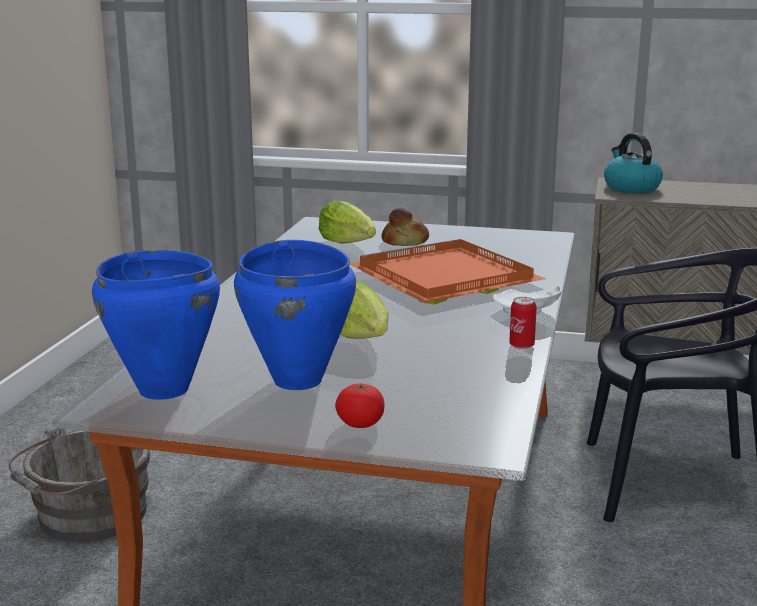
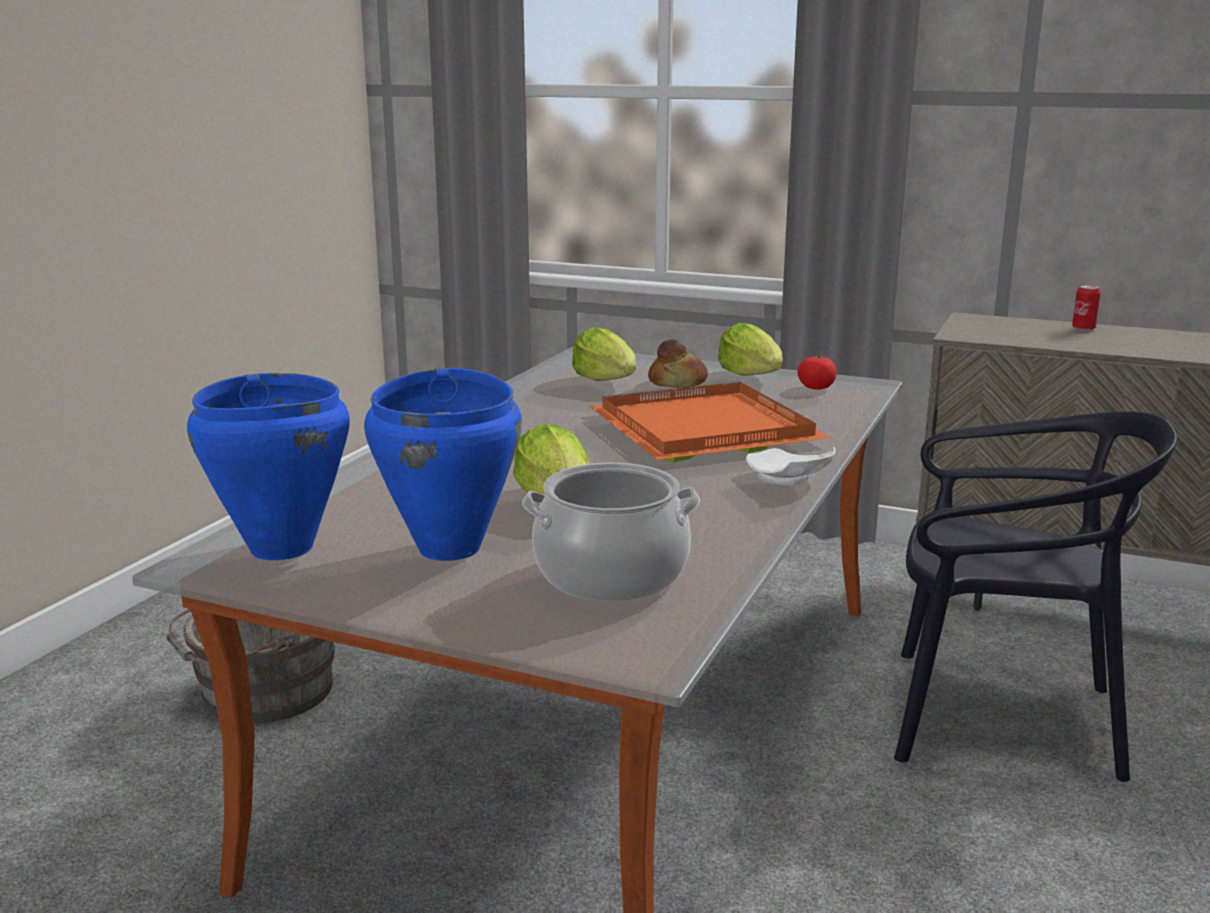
camera: 10 degrees right, 0 degrees up
(360, 423) = (496, 610): tomato -> tomato (816, 388)
(431, 390) = (611, 574): none -> cooking pot
(460, 234) = (752, 376): none -> lettuce
(521, 345) = (760, 522): can -> can (1083, 329)
(631, 187) = (989, 326): kettle -> none

